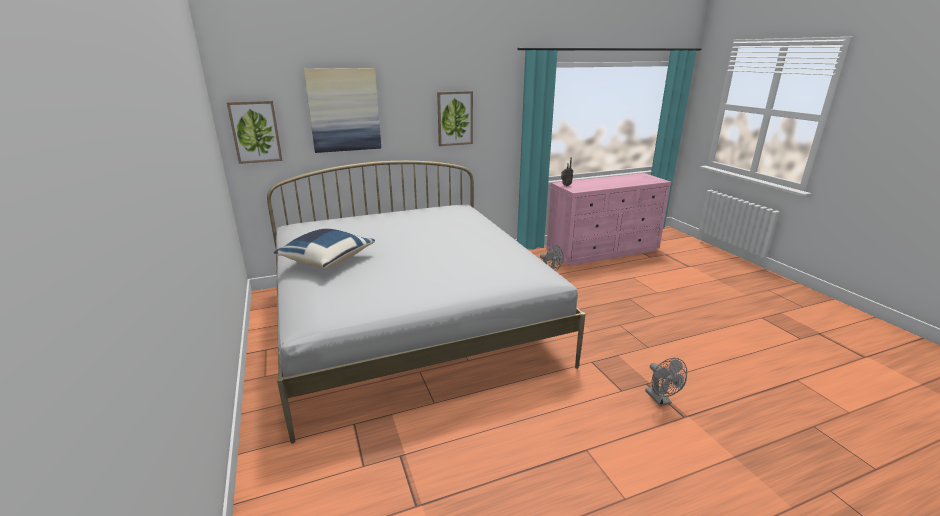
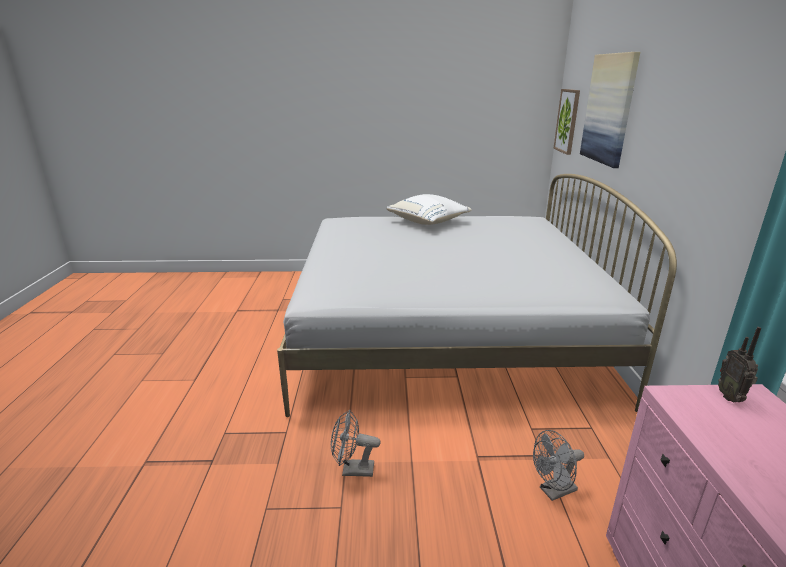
camera: 110 degrees right, 0 degrees up
(327, 260) = (429, 222): blue pillow -> white pillow
(455, 118) = (695, 149): picture -> none
(661, 400) = (181, 457): grey fan -> grey fan (352, 470)

